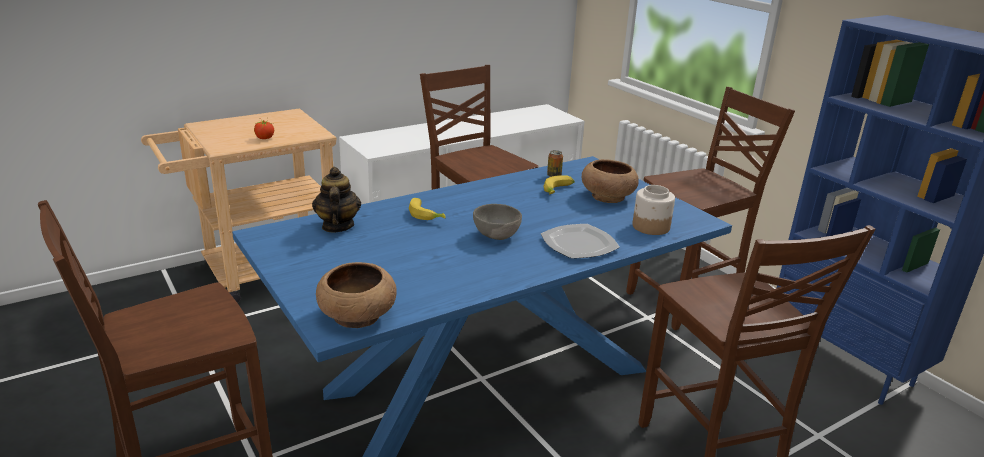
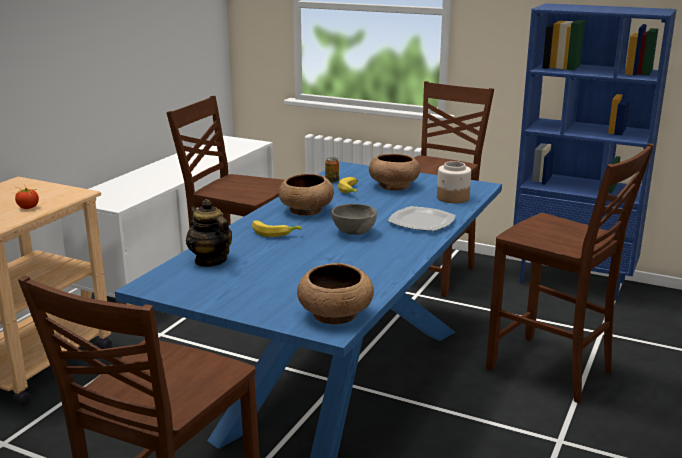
camera: 30 degrees left, 5 degrees down
(486, 200) = (306, 211): none -> brown bowl

